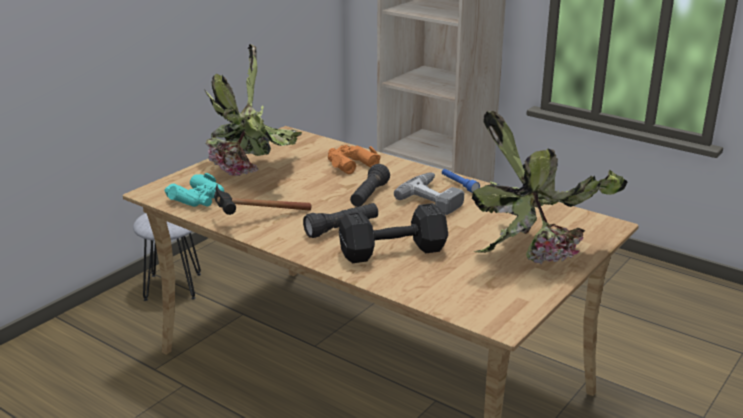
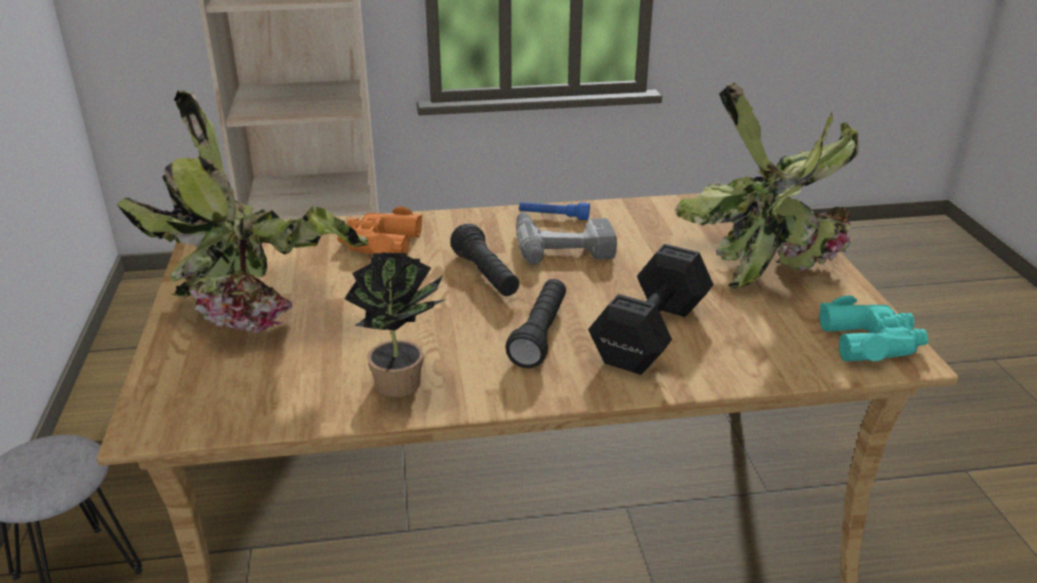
camera: 45 degrees left, 5 degrees up
(199, 199) = (259, 395): turquoise binoculars -> turquoise binoculars (871, 341)
(252, 220) = (404, 385): hammer -> potted plant

